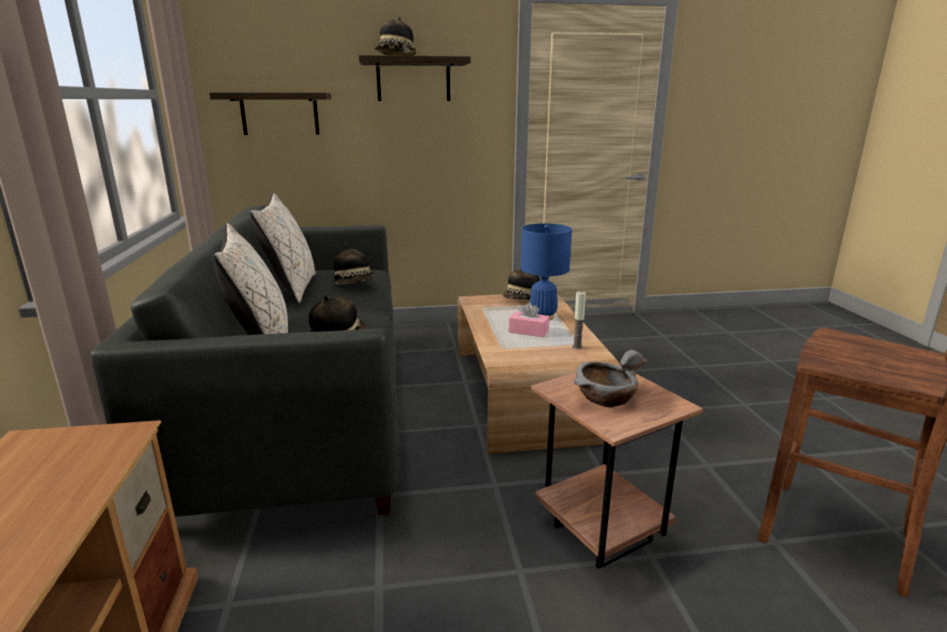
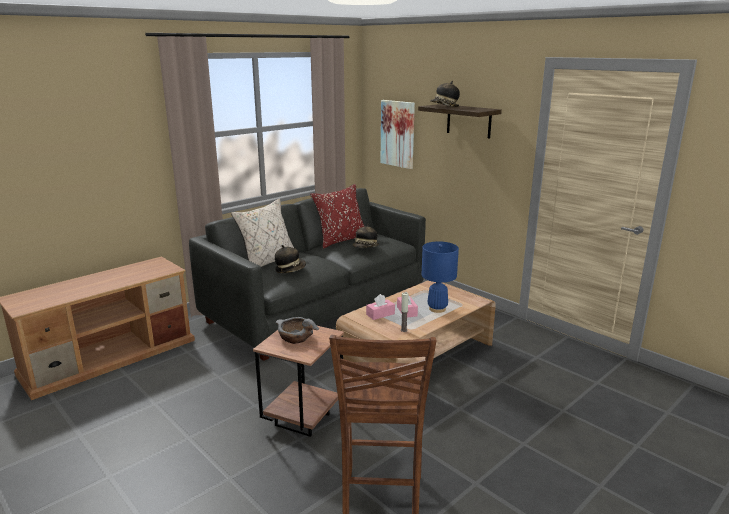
camera: 55 degrees right, 0 degrees up
(280, 114) = (398, 134): shelf -> picture
(291, 288) = (340, 240): beige pillow -> red pillow
(517, 346) = (380, 314): none -> pink tissue box
(522, 300) = (455, 296): hat -> none

